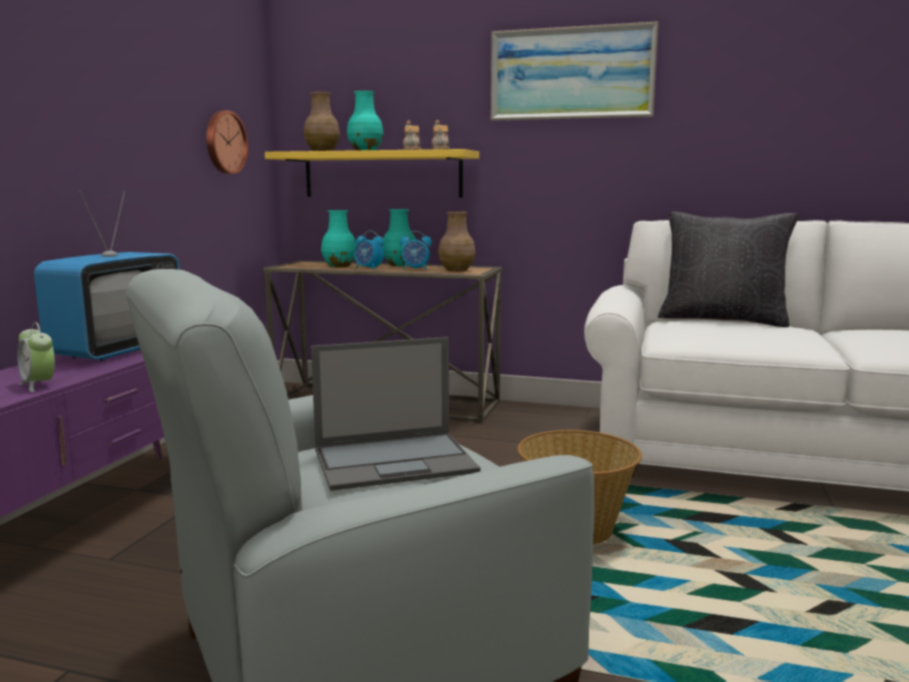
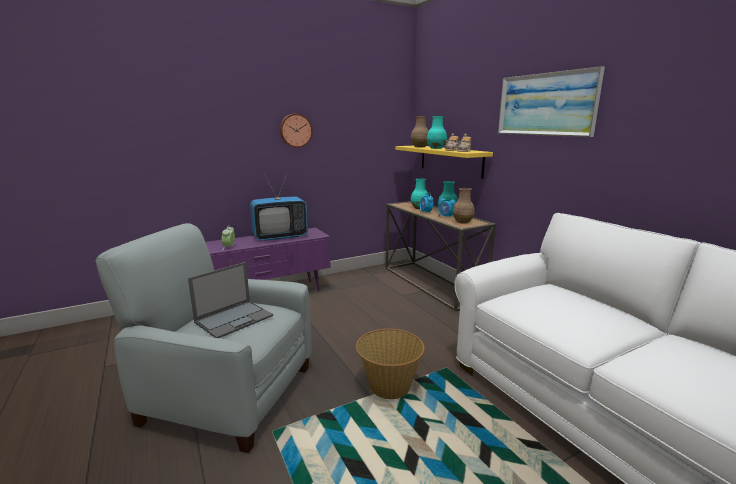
camera: 45 degrees right, 5 degrees up
(224, 142) = (374, 142): wall clock -> wall clock (295, 130)
(396, 460) = (235, 318): laptop -> laptop turned 75 degrees counterclockwise
(722, 319) = (586, 297): black pillow -> none

